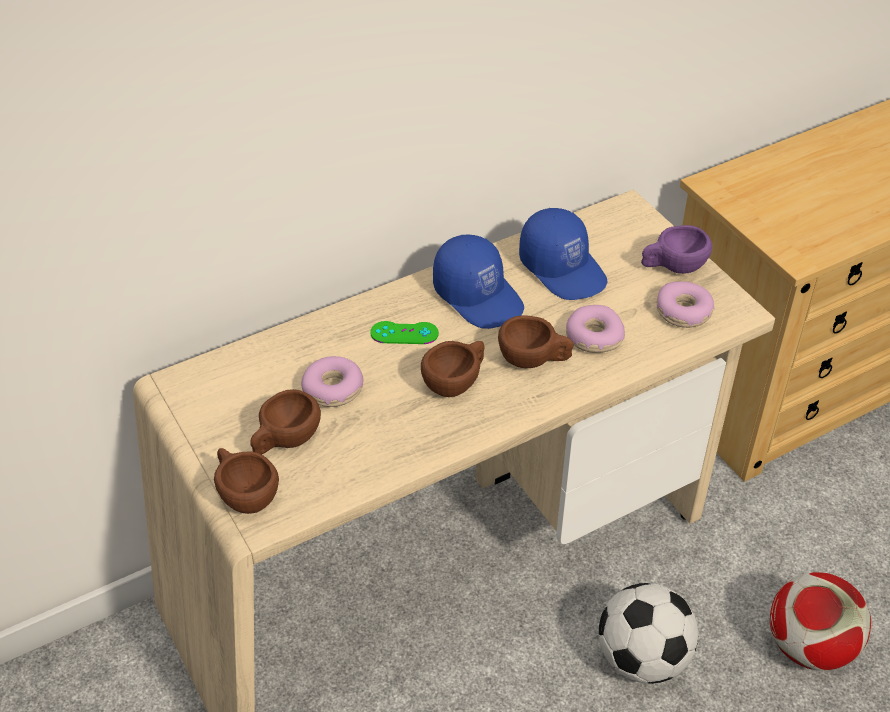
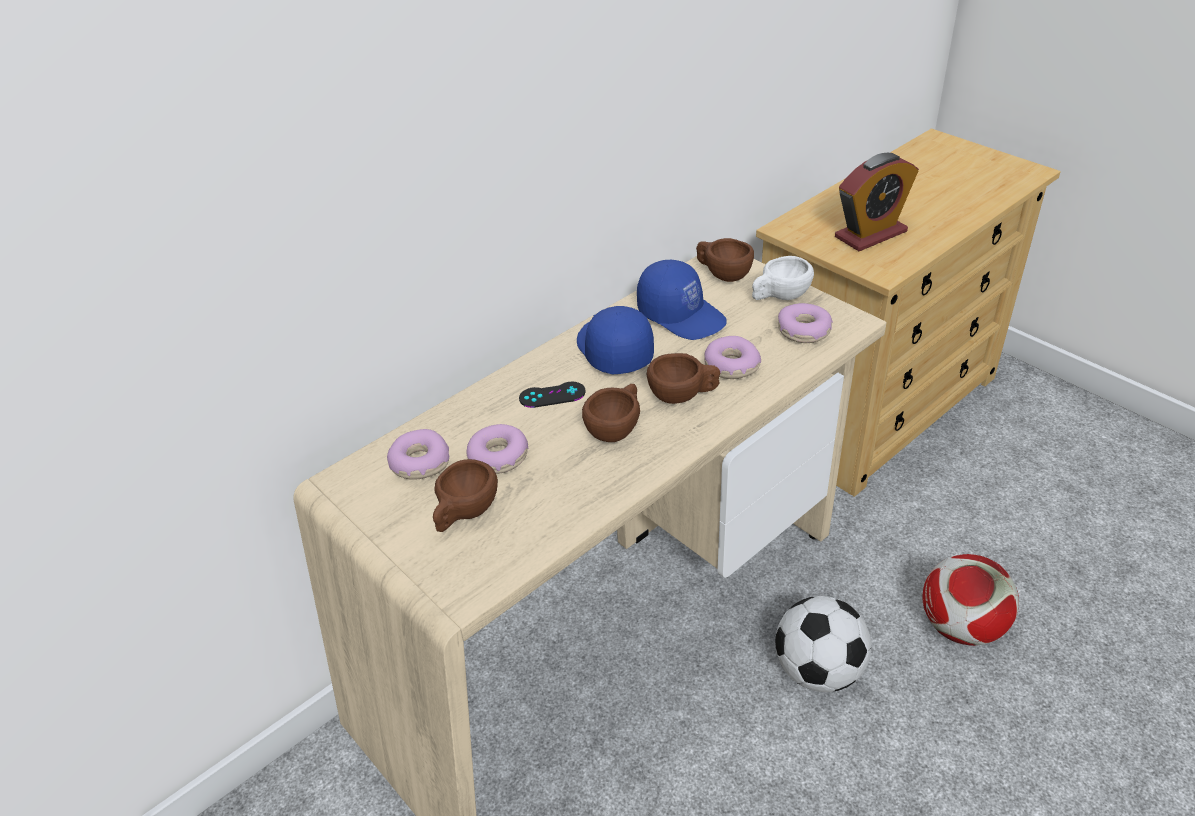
camera: 10 degrees left, 5 degrees down
(244, 494) = (437, 572): brown cup -> brown cup (722, 274)
(256, 379) = (419, 463): none -> donut
(404, 333) = (552, 395): green game controller -> black game controller
(479, 296) = (612, 351): blue cap -> blue cap turned 150 degrees counterclockwise
(672, 267) = (779, 297): purple cup -> white cup
(802, 209) = (870, 234): none -> alarm clock

